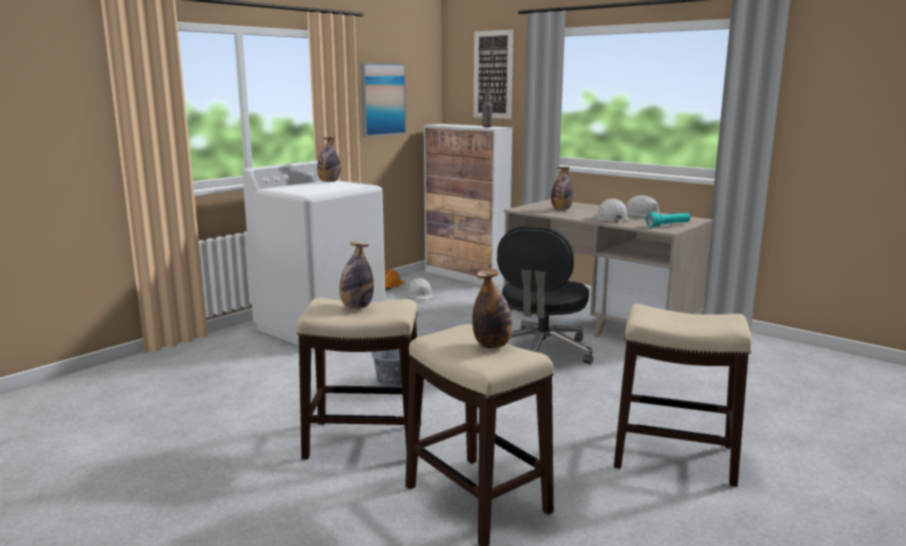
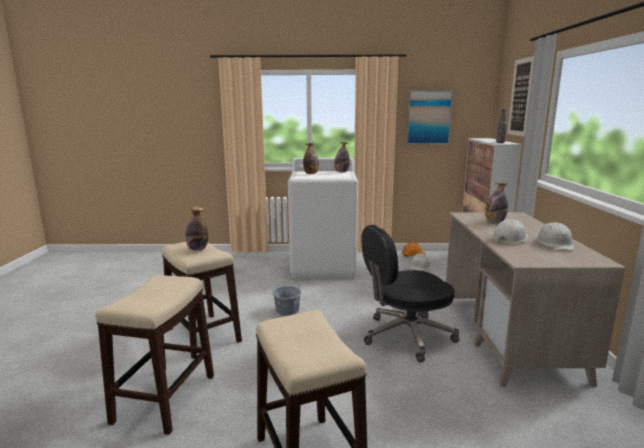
camera: 50 degrees right, 0 degrees up
(492, 345) = (161, 295): bottle -> bottle (311, 174)
(668, 225) = (540, 258): turquoise flashlight -> none

